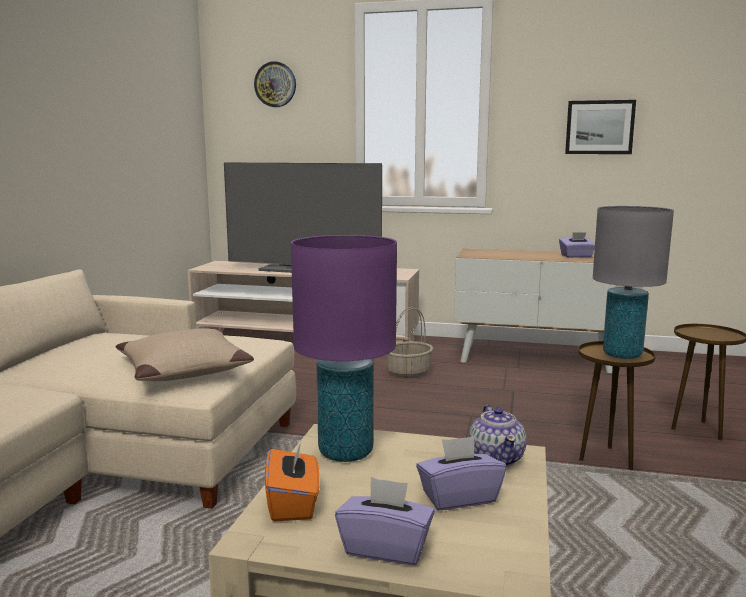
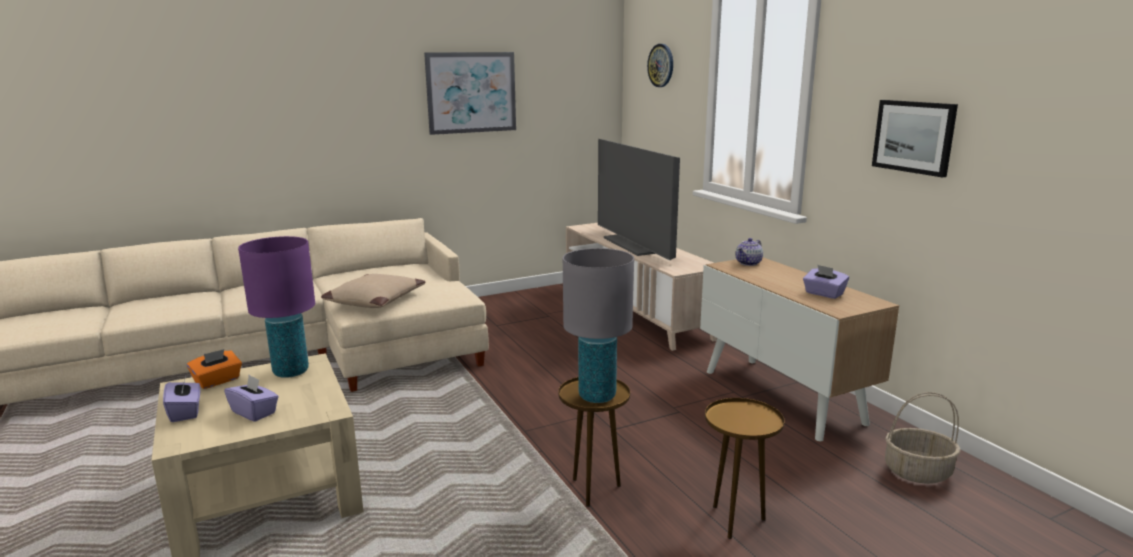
camera: 50 degrees right, 5 degrees up
(91, 98) = (471, 92): none -> picture
(408, 372) = (642, 363): basket -> basket (918, 471)
(497, 458) = (318, 408): teapot -> teapot (749, 263)

